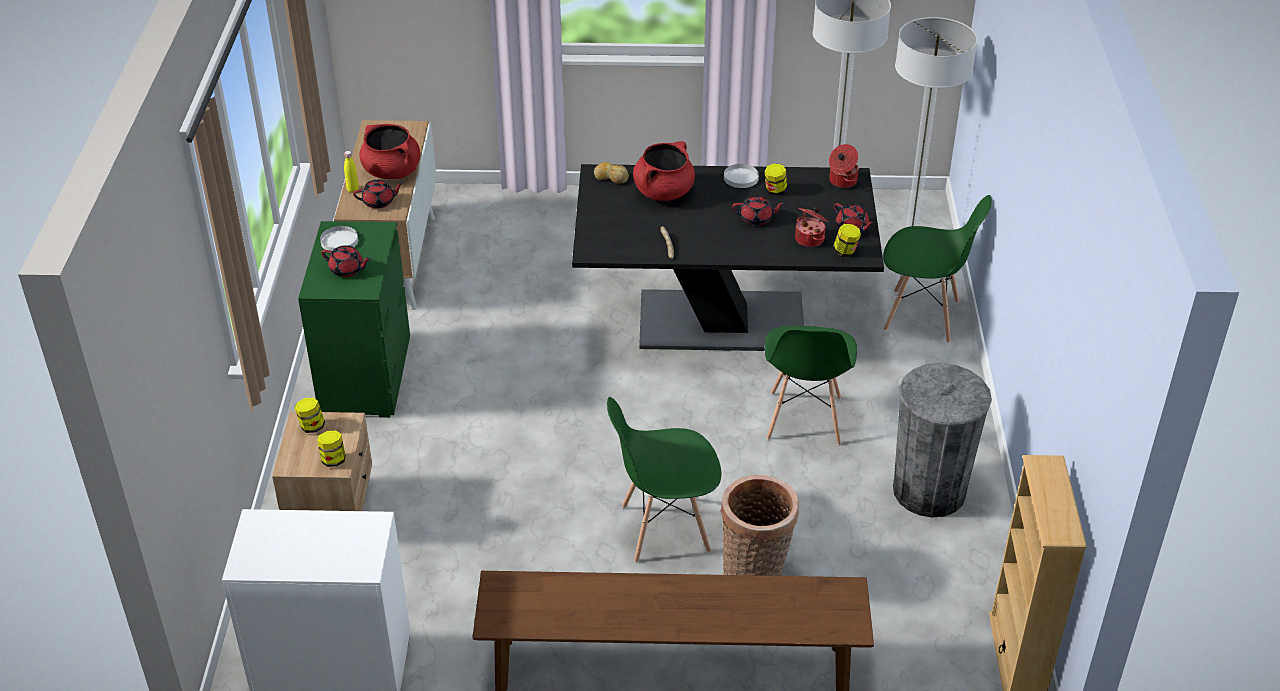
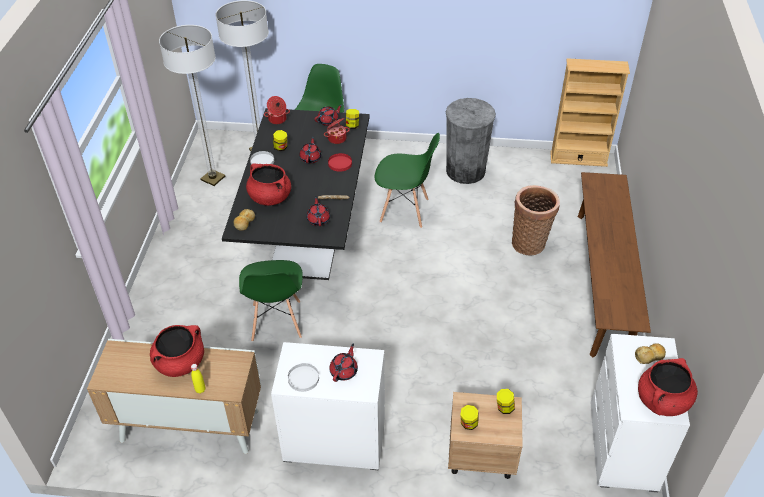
camera: 85 degrees left, 5 degrees up
(265, 555) = (662, 401): none -> red cooking pot
(346, 550) = (650, 356): none -> bread
(366, 375) = (334, 440): green dresser -> white dresser
(379, 202) = (224, 370): red teapot -> red teapot (318, 219)
(664, 529) = (496, 278): green chair -> green chair (276, 321)
(750, 246) = (340, 163): none -> red plate

